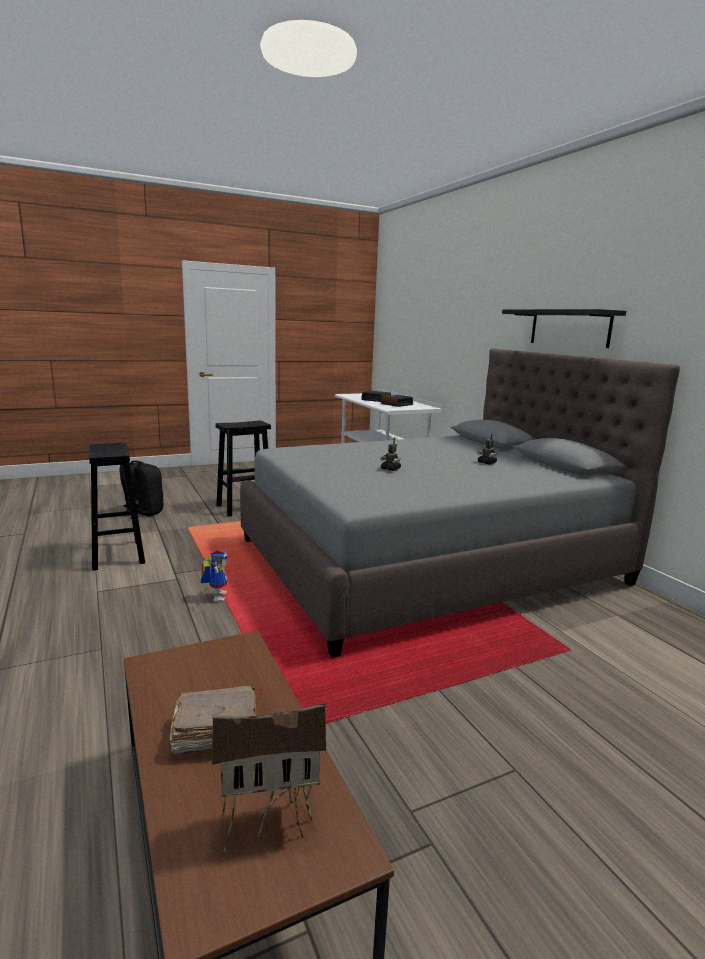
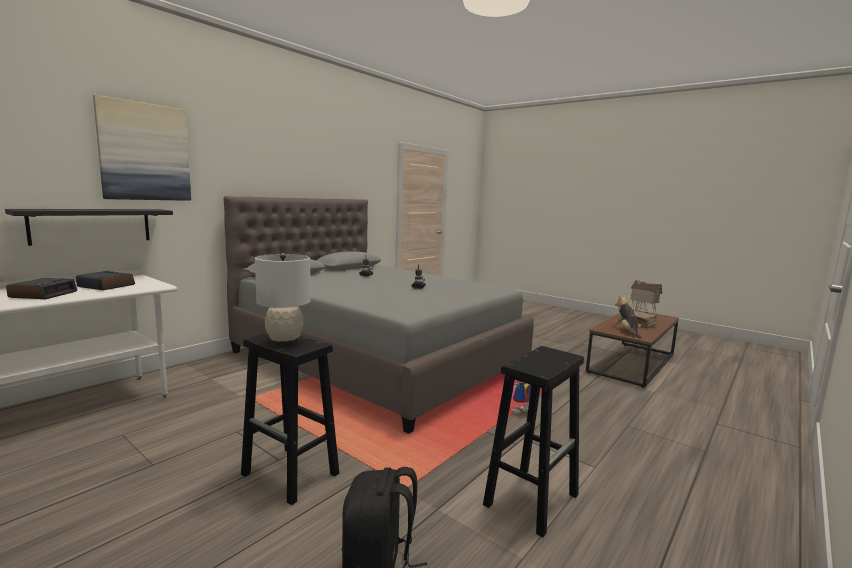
camera: 115 degrees left, 5 degrees down
(198, 669) = (627, 331): none -> plush toy
(243, 423) = (284, 342): none -> white table lamp
(461, 310) = (145, 152): none -> picture
(569, 328) = (293, 178): black shelf -> black shelf (92, 225)

